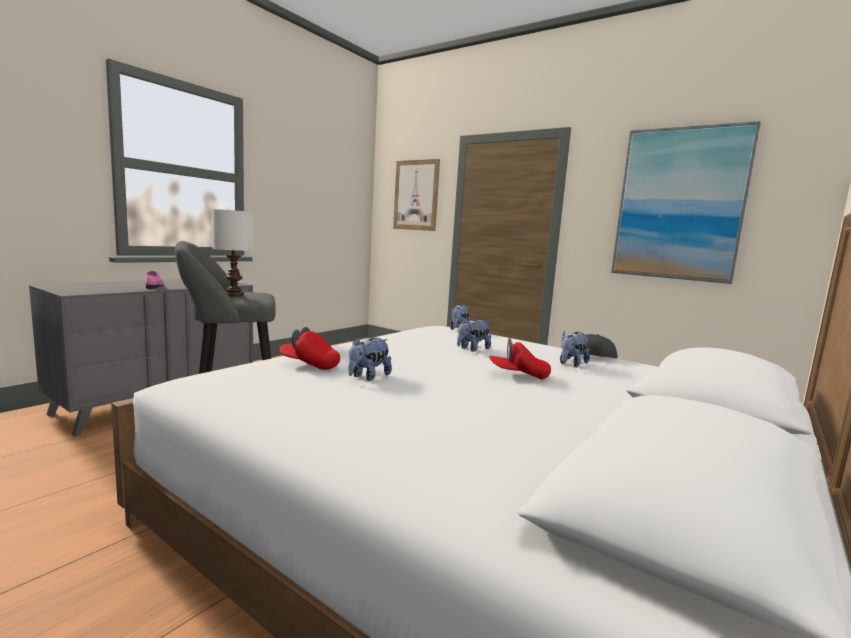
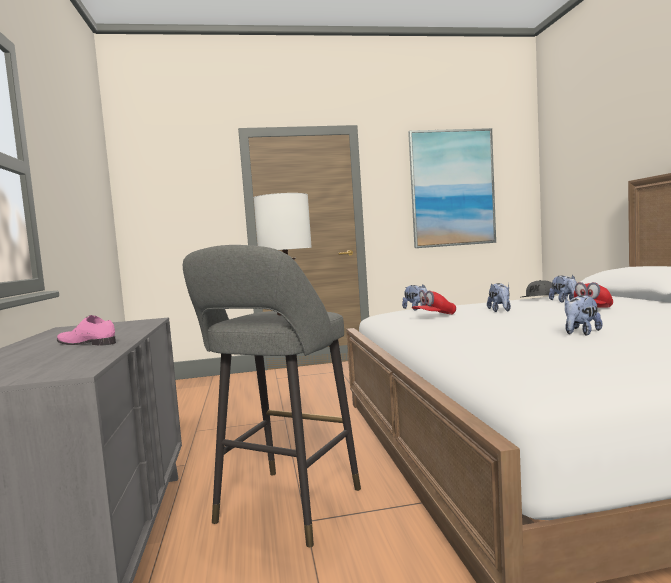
camera: 45 degrees left, 5 degrees down
(309, 364) = (524, 343): red cap -> red cap (434, 316)
(368, 377) = (581, 333): plush toy -> plush toy turned 60 degrees clockwise
(416, 195) = (186, 194): picture -> none

